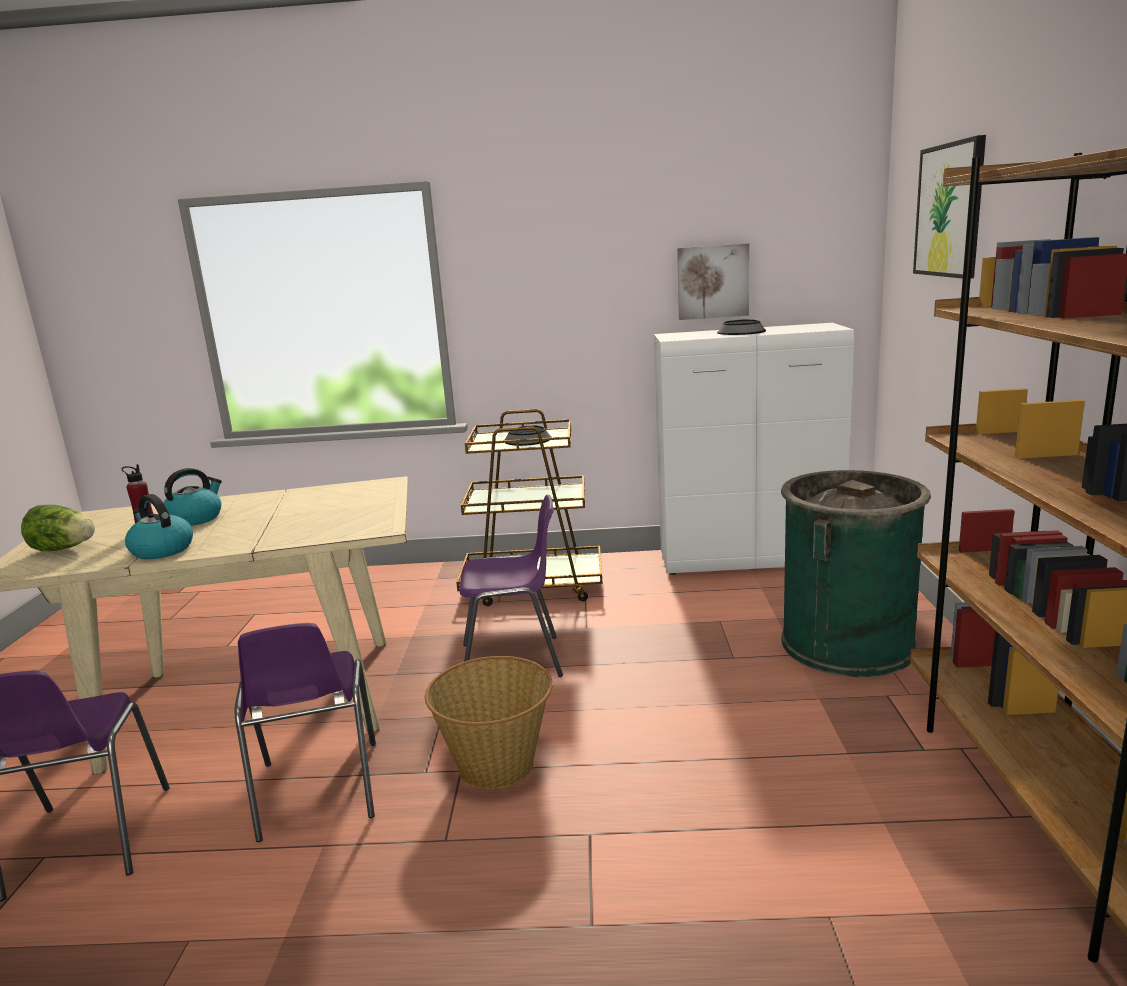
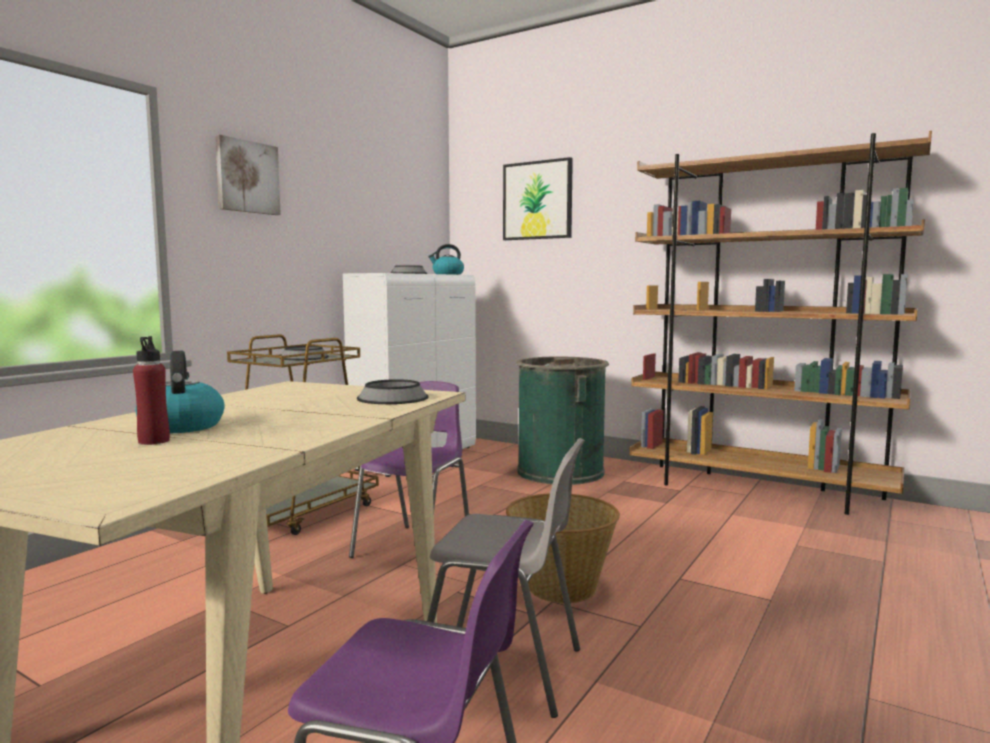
camera: 60 degrees left, 10 degrees down
(64, 549) = (98, 472): lettuce -> none
(161, 550) = (277, 439): kettle -> kettle (447, 274)
(318, 792) = (505, 670): purple chair -> grey chair
(346, 525) = (392, 398): none -> bowl
(712, 281) = (371, 236): picture -> picture (247, 177)

